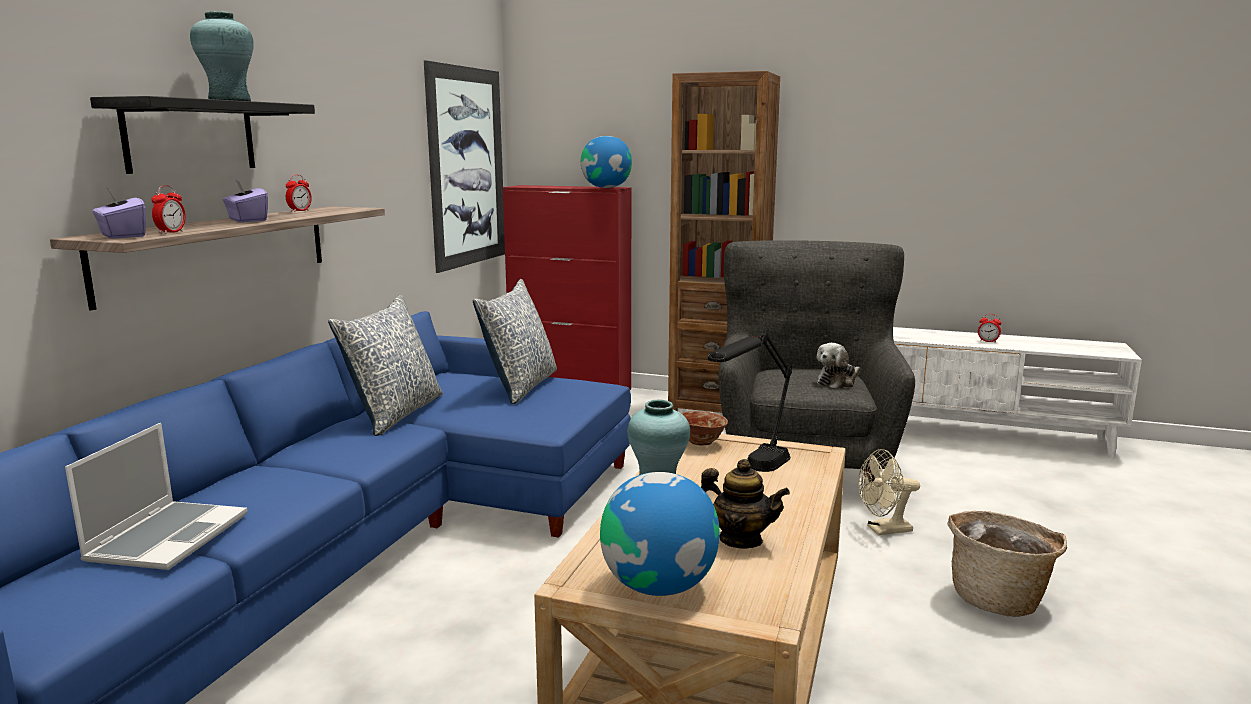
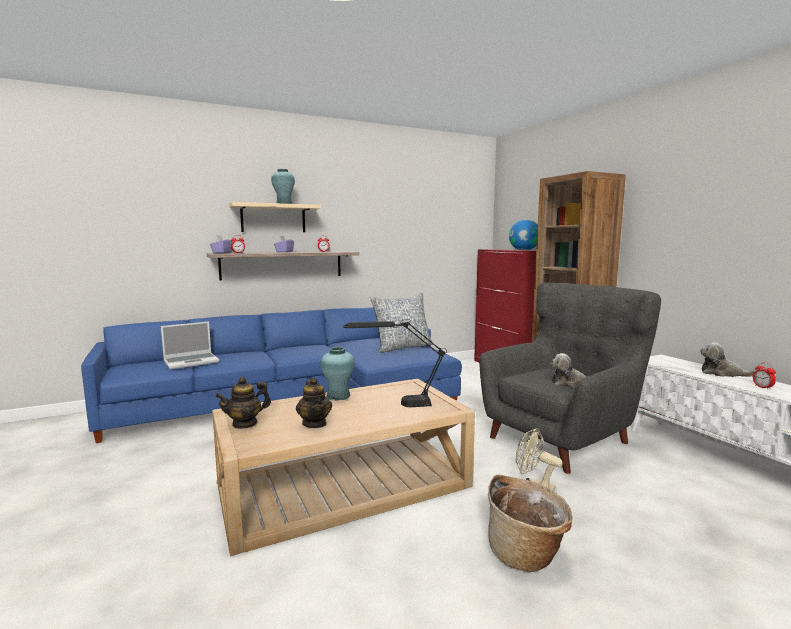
camera: 45 degrees right, 5 degrees down
(191, 136) = (273, 218): black shelf -> beige shelf
(395, 414) = (334, 346): pillow -> none
(467, 167) = (455, 238): picture -> none
(659, 585) = (245, 423): globe -> teapot
(701, 442) = (410, 386): bowl -> none
(933, 334) = (722, 373): none -> plush toy

